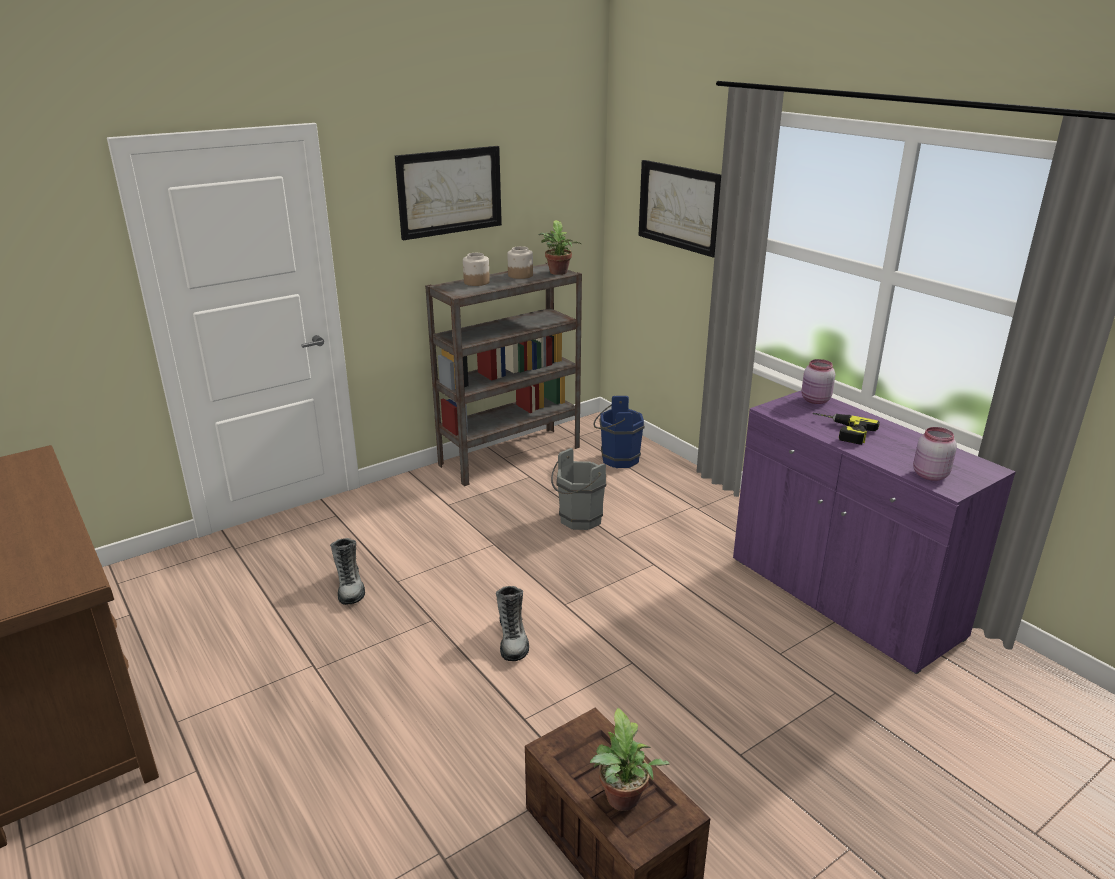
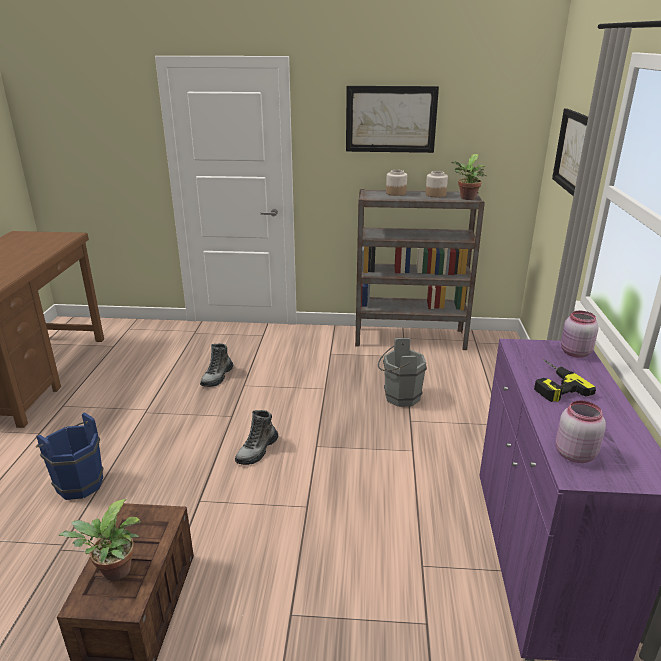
camera: 40 degrees right, 0 degrees up
(616, 459) = (484, 368): blue bucket -> blue bucket (78, 483)

